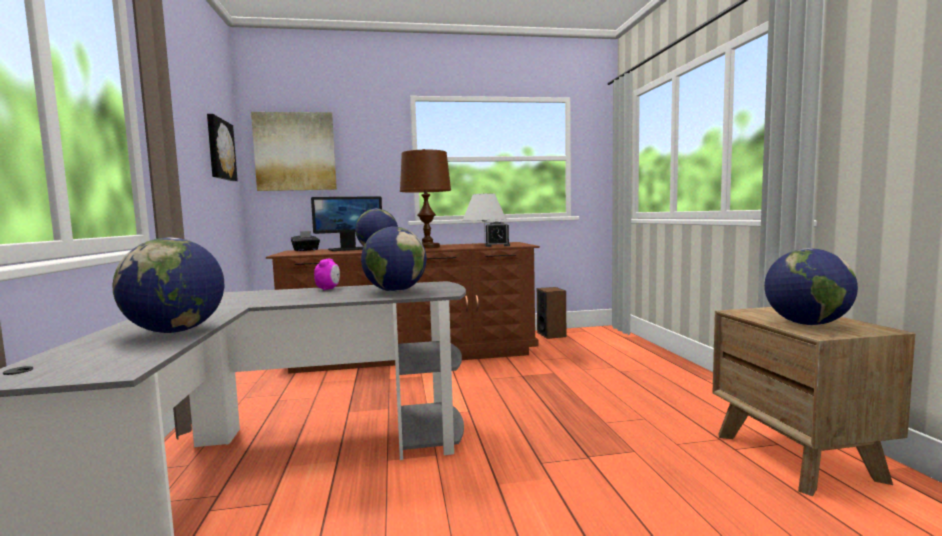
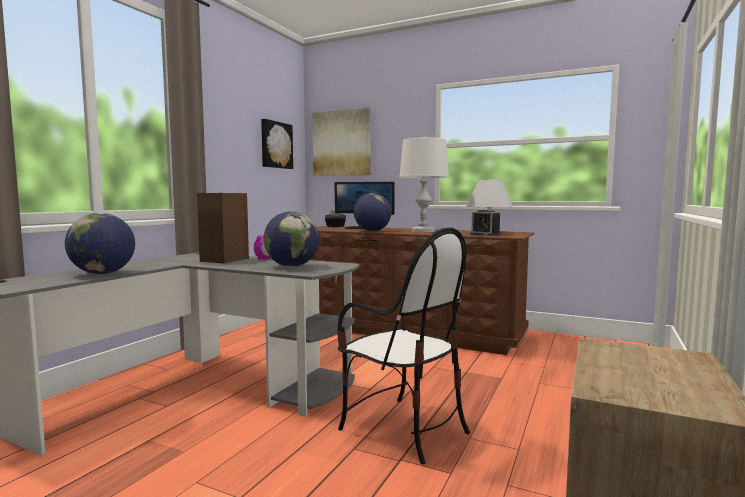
camera: 35 degrees right, 0 degrees up
(427, 247) = (423, 231): brown table lamp -> white table lamp
(551, 334) = (567, 340): speaker -> speaker (225, 260)
(551, 433) = (403, 429): none -> chair
(806, 324) = (634, 376): globe -> none

